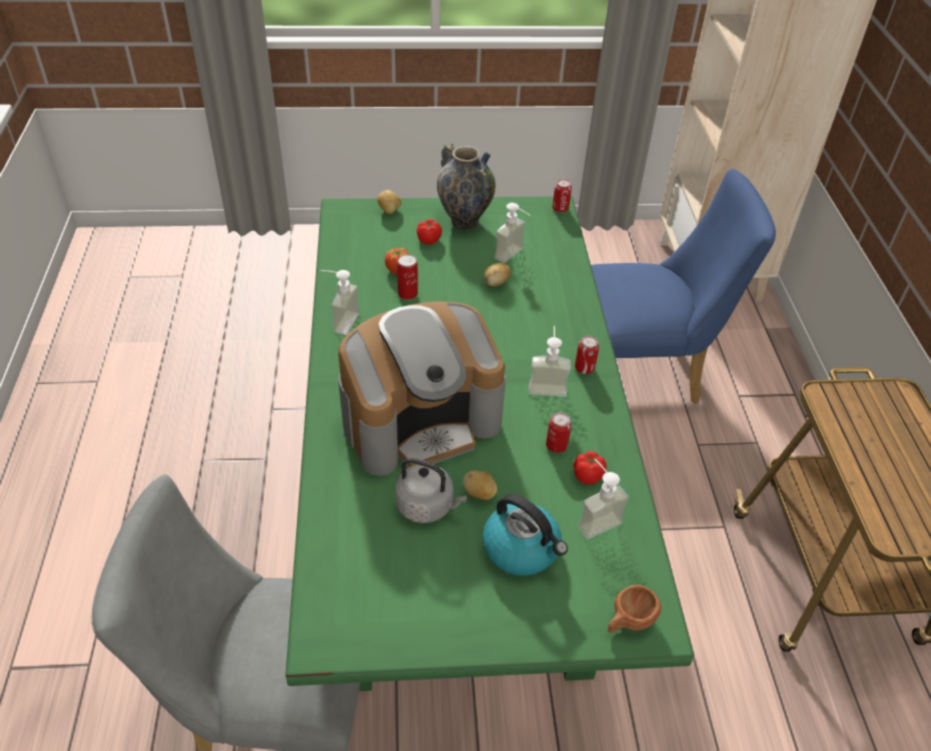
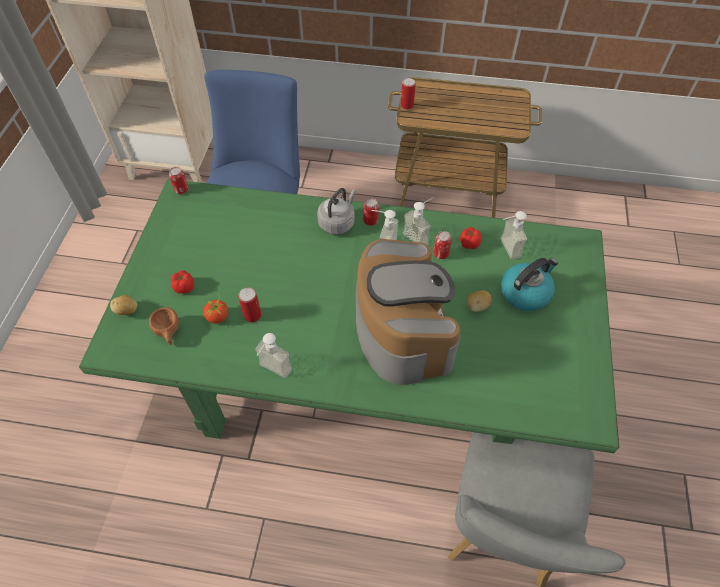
camera: 75 degrees left, 10 degrees up
(427, 506) = (484, 339): grey kettle -> grey kettle (337, 222)
(464, 221) = (169, 257): vase -> none
(496, 283) = (261, 252): potato -> none
(514, 256) = (231, 233): soap dispenser -> soap dispenser (419, 236)
(628, 622) = (580, 252): brown cup -> brown cup (168, 333)
(847, 388) = (407, 105): none -> can

